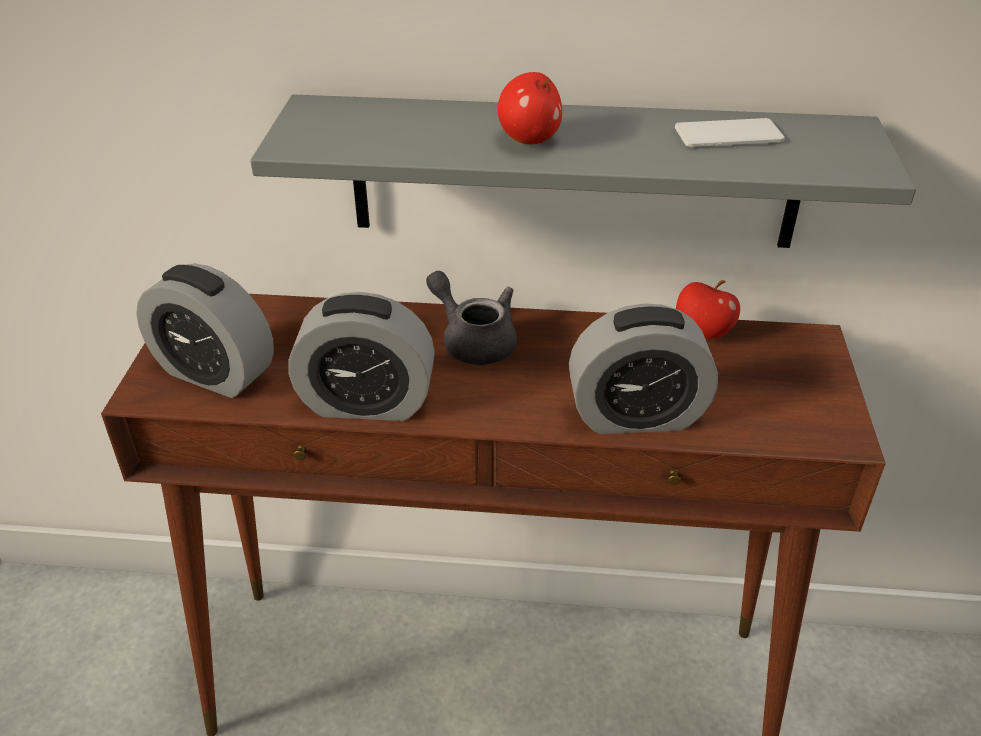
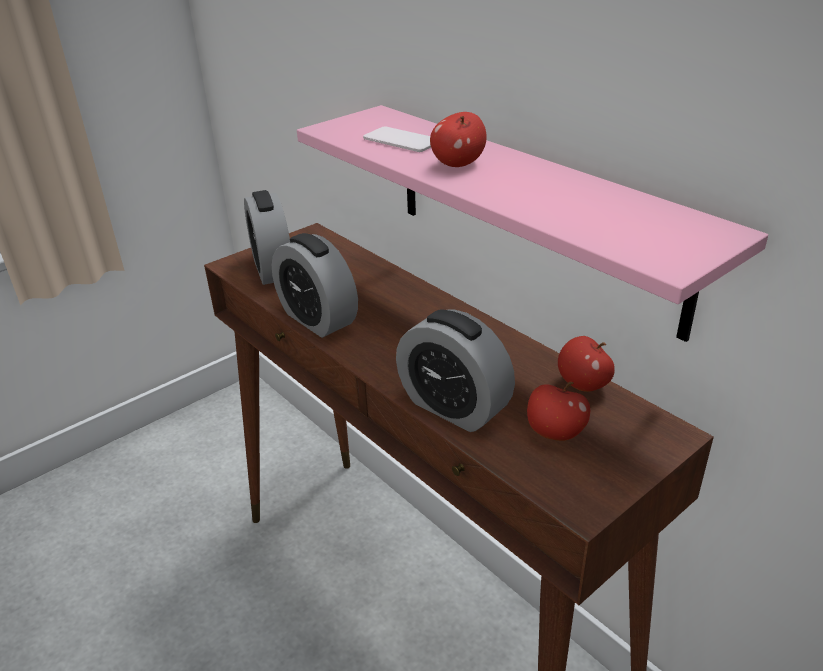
camera: 45 degrees right, 5 degrees down
(473, 340) = (424, 315): grey teapot -> none
(574, 172) = (531, 213): grey shelf -> pink shelf
(728, 135) = (600, 204): phone -> phone (401, 141)
(743, 389) = (555, 433): none -> apple

